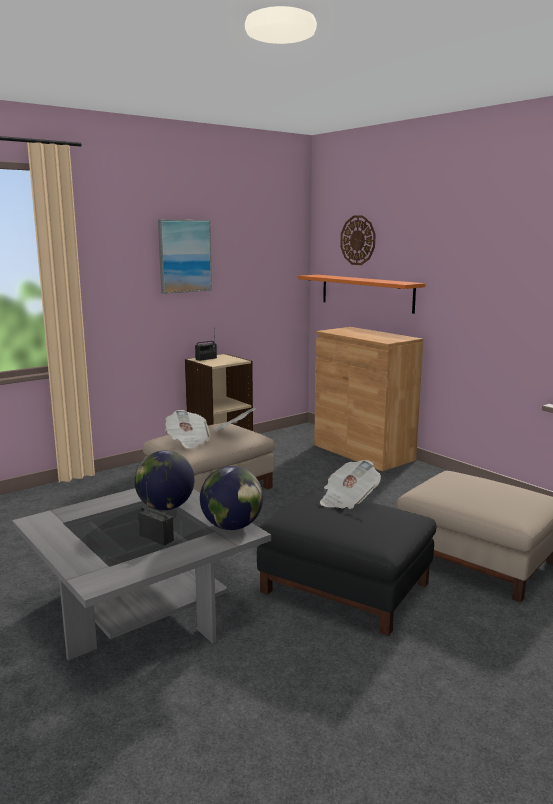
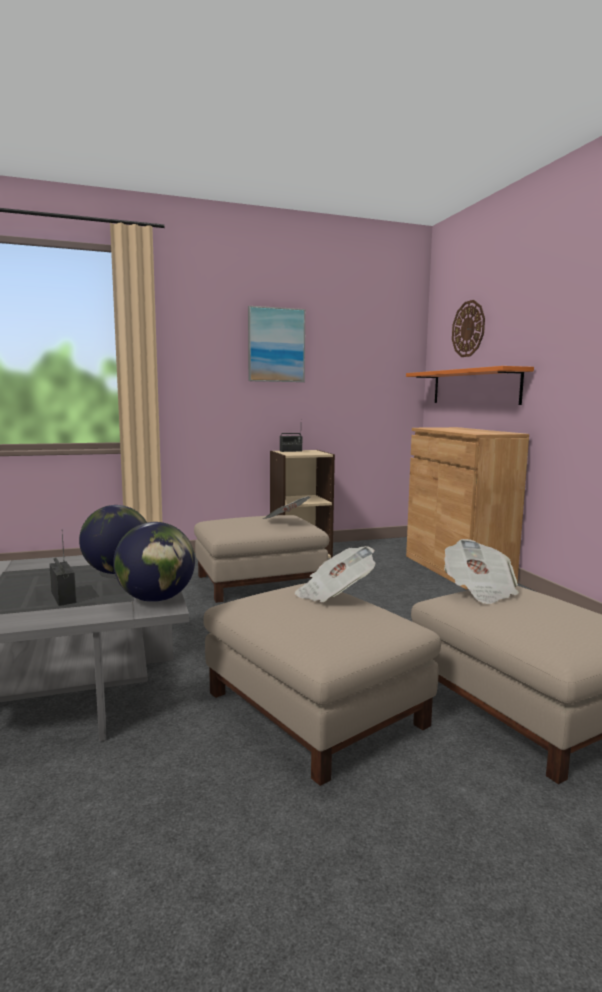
camera: 20 degrees right, 5 degrees down
(188, 441) = (231, 524): newspaper -> newspaper (479, 590)
(346, 587) = (316, 709): black ottoman -> beige ottoman

